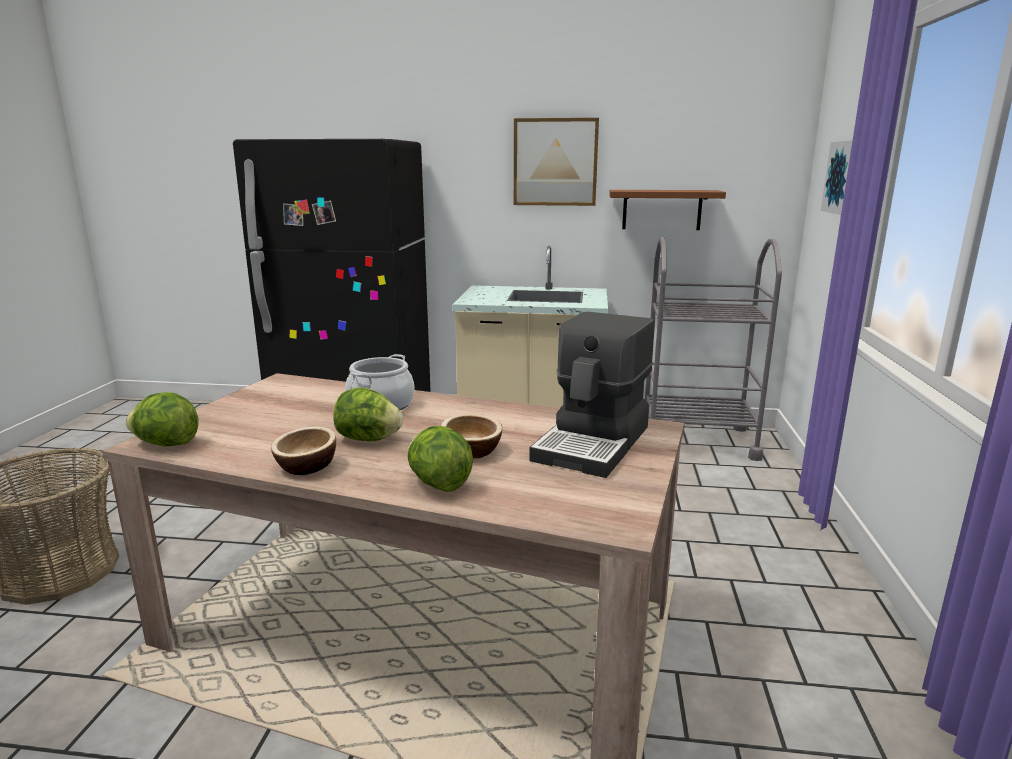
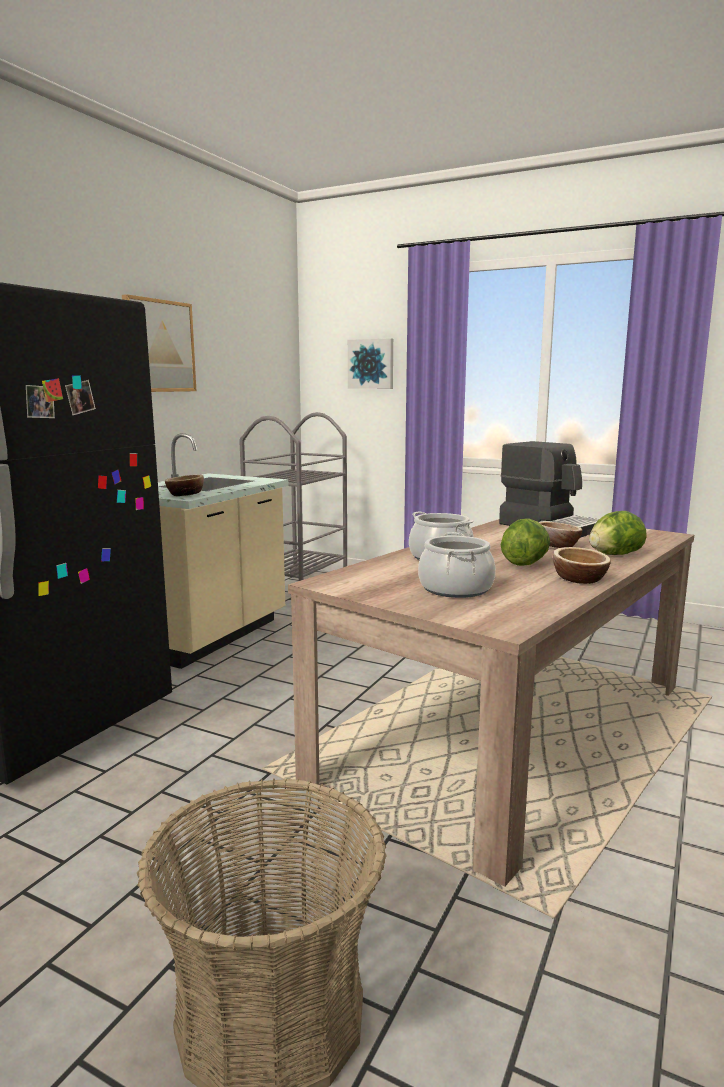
camera: 70 degrees left, 5 degrees down
(166, 444) = (511, 619): lettuce -> none
(263, 419) = (456, 589): none -> cooking pot
(479, 299) = (185, 495): none -> bowl
(662, 209) = (233, 394): brown shelf -> none

